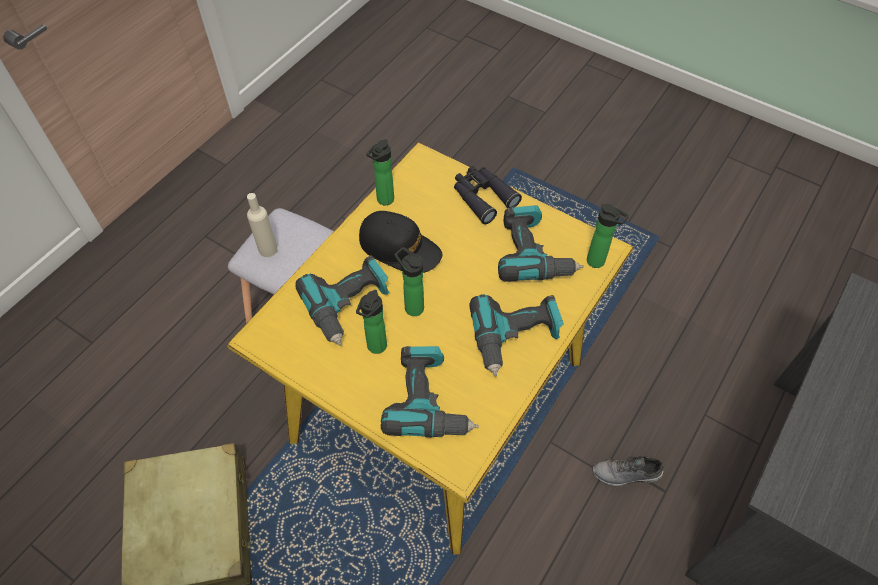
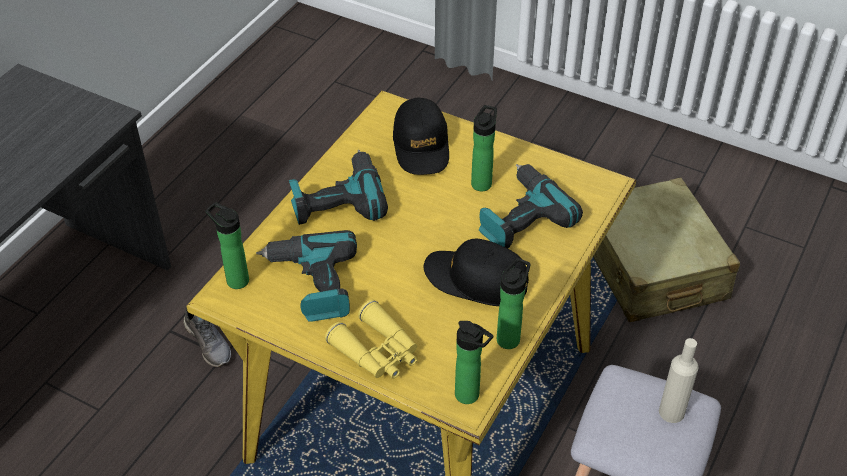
camera: 175 degrees right, 10 degrees down
(412, 306) = (451, 220): bottle -> bottle (470, 396)
(429, 400) = (421, 146): power drill -> black cap
(482, 197) = (377, 352): black binoculars -> yellow binoculars
(626, 474) = (209, 342): grey shoe -> grey shoe turned 60 degrees clockwise

